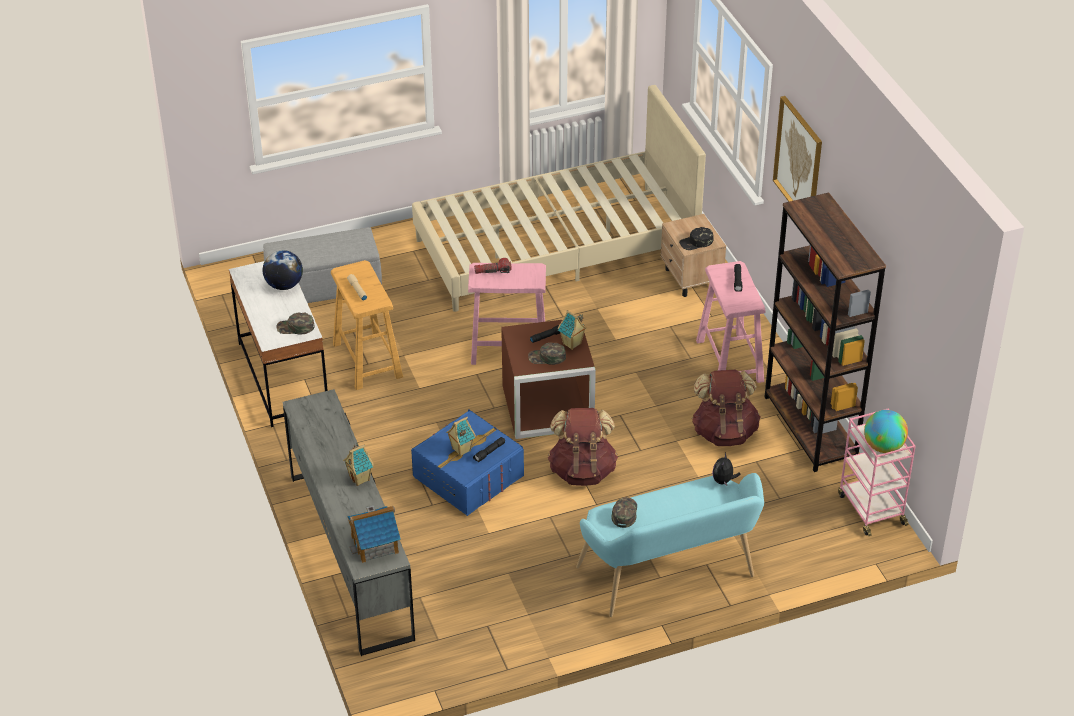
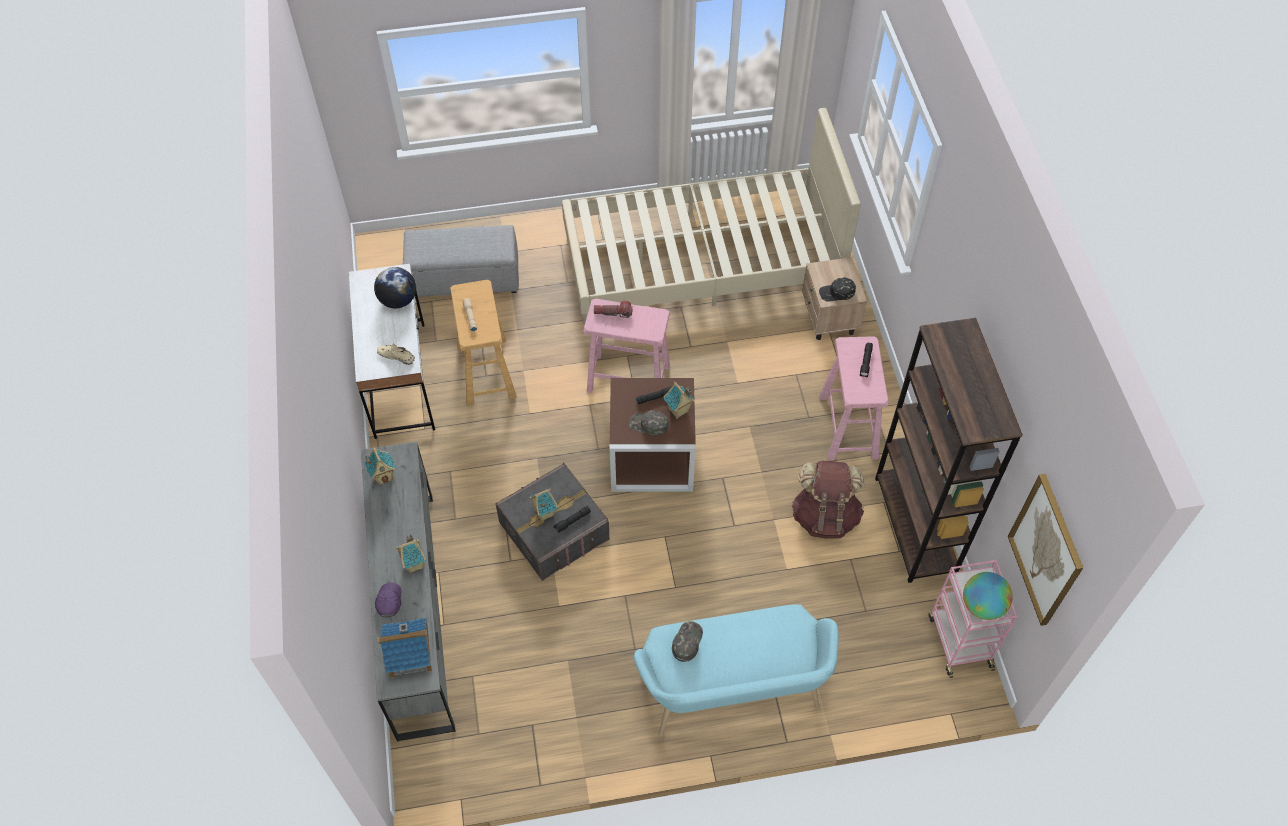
camera: 10 degrees right, 15 degrees up
(295, 327) = (396, 356): green cap -> beige shoe
(311, 418) = (384, 476): none -> toy house
(344, 509) = (389, 601): none -> purple cap
(468, 476) = (553, 531): blue storage box -> grey storage box
(582, 470) = (670, 542): brown backpack -> none
(723, 481) = (801, 615): plush toy -> none
(798, 161) = (951, 260): picture -> picture (1046, 550)

